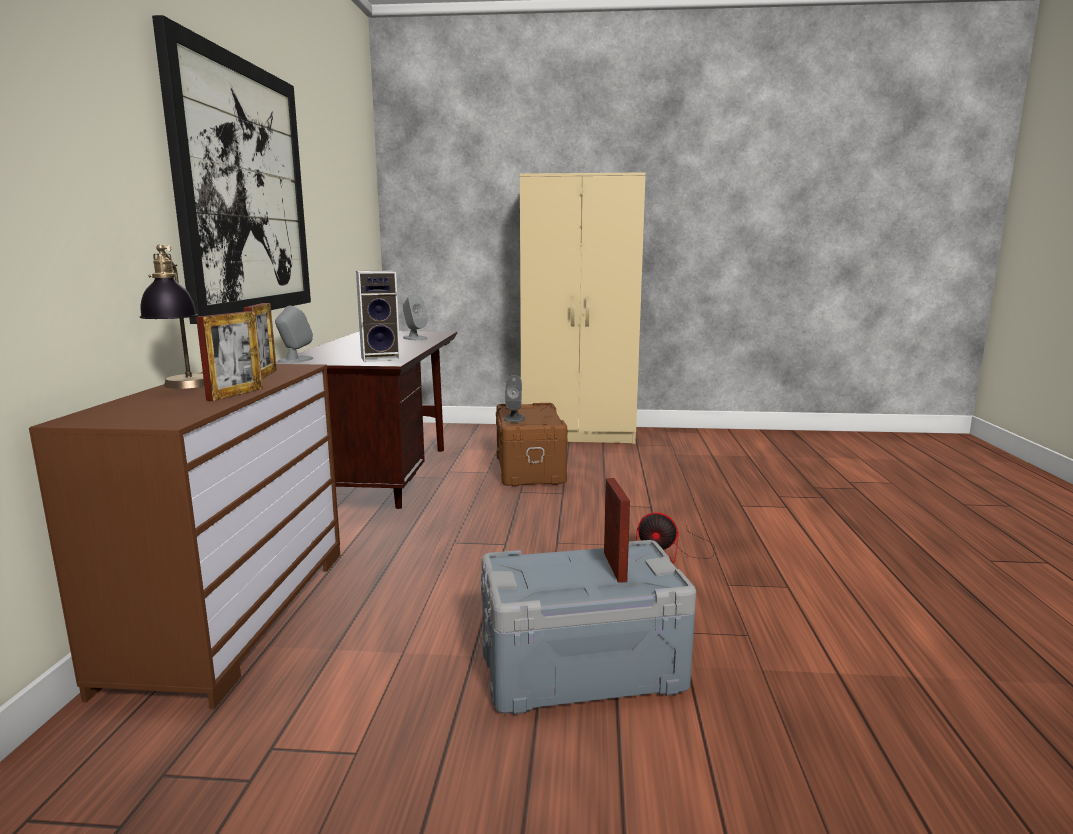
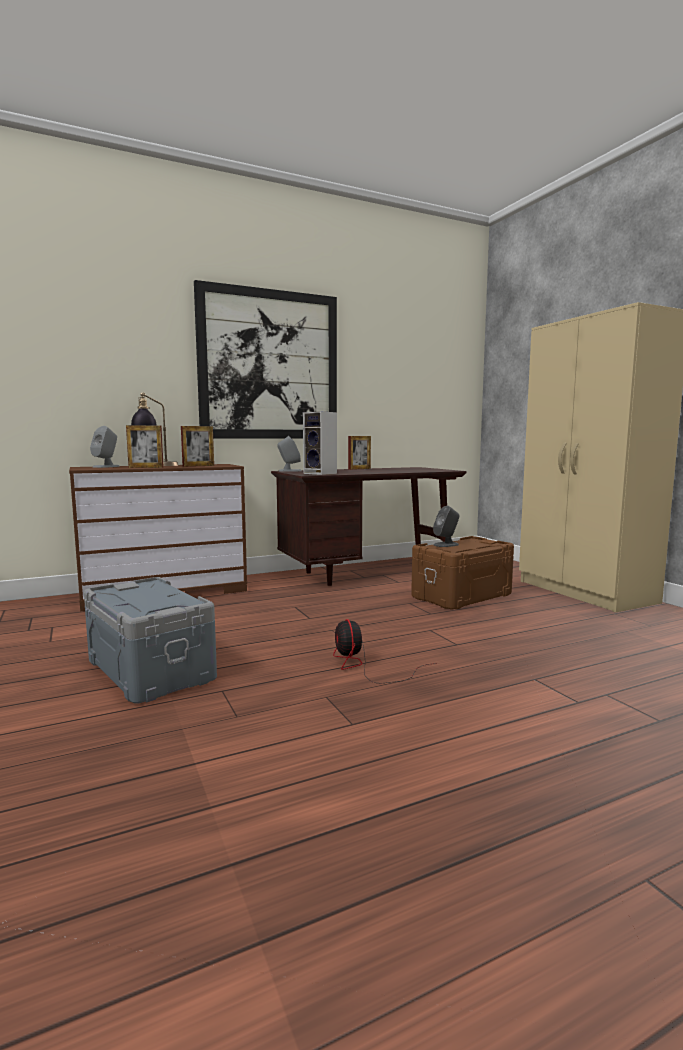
camera: 60 degrees right, 5 degrees down
(415, 338) = (411, 470): grey speaker -> grey speaker (106, 466)
(615, 566) = (161, 602): picture frame -> picture frame (359, 469)

